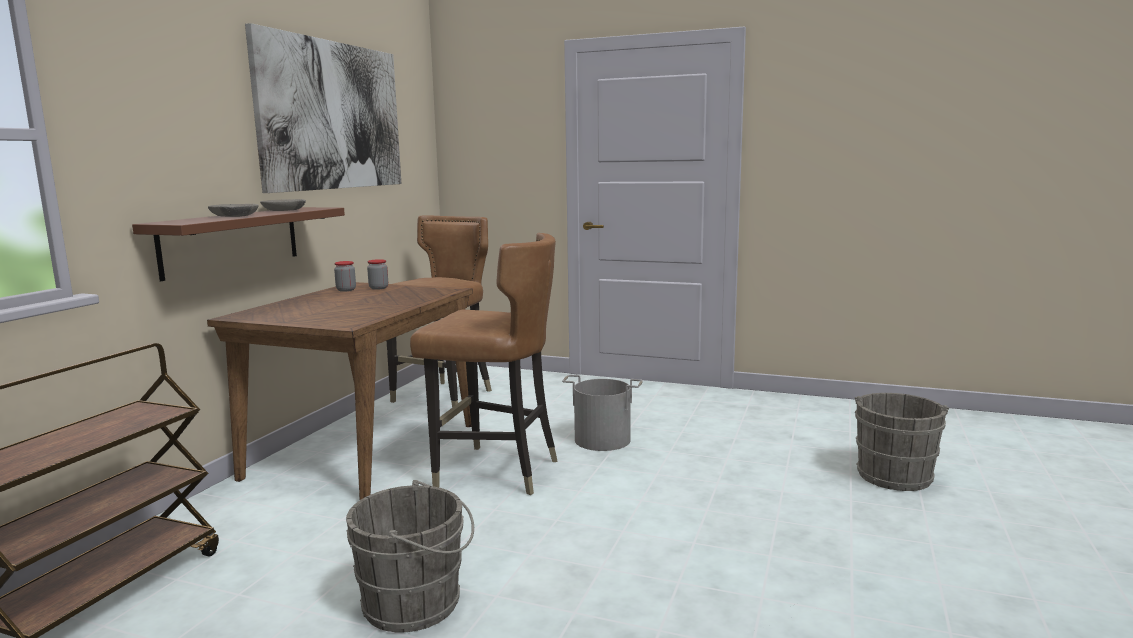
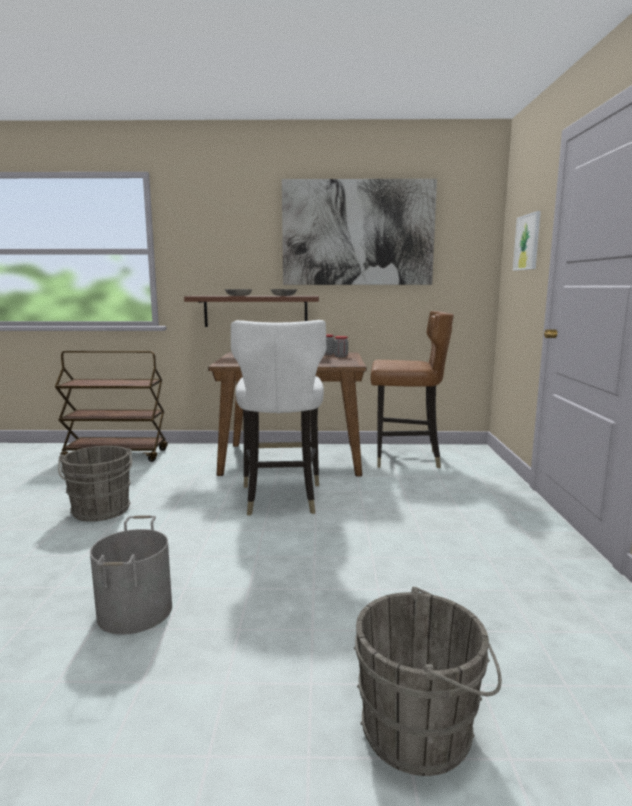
camera: 70 degrees right, 0 degrees up
(495, 472) = (280, 498): brown chair -> white chair
(508, 138) = (527, 242): none -> picture
(602, 440) = (372, 524): grey bucket -> grey bucket (134, 611)

